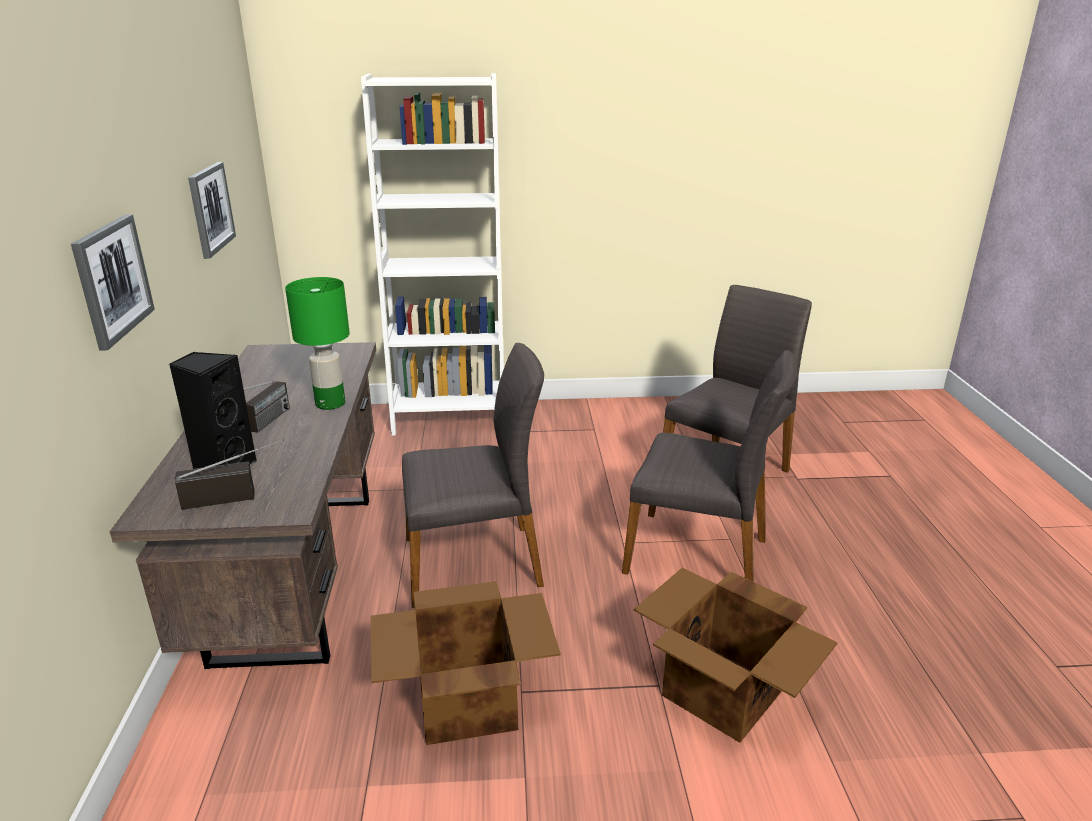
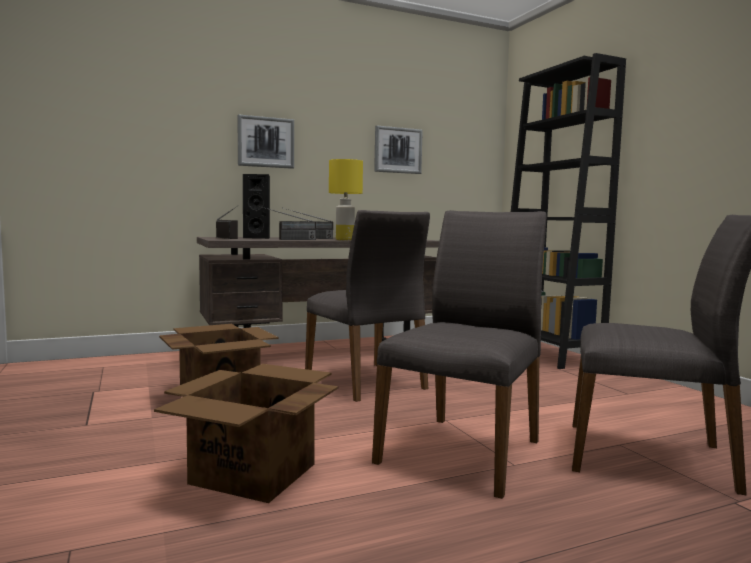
camera: 70 degrees right, 20 degrees down
(307, 448) = (288, 239): none -> radio
(330, 404) = (344, 240): green table lamp -> yellow table lamp
(450, 418) = (548, 354): white bookcase -> black bookcase
(698, 554) = (463, 451): grey chair -> grey chair turned 150 degrees counterclockwise

